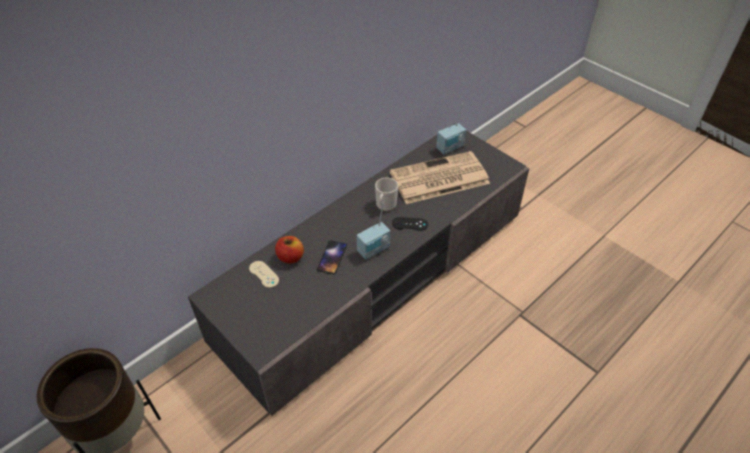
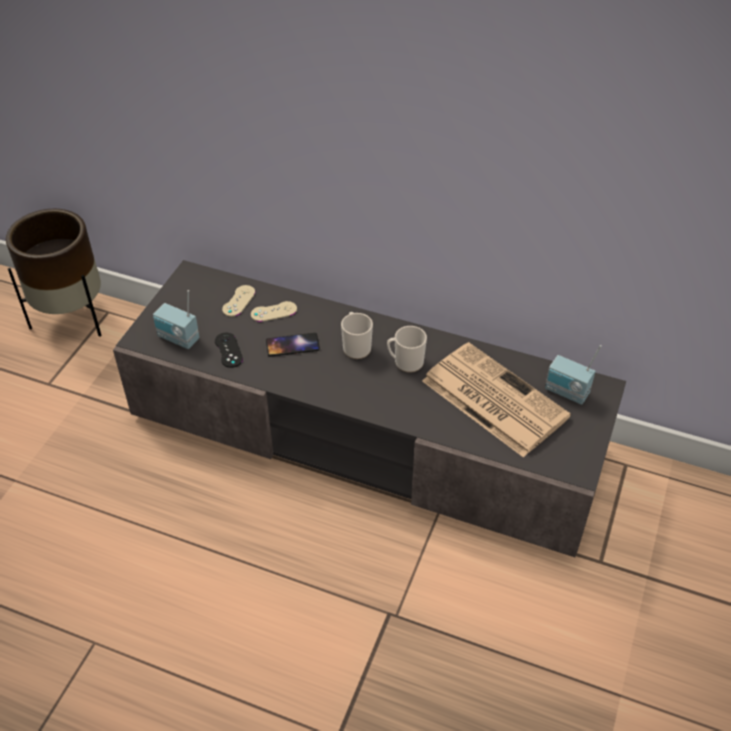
camera: 65 degrees right, 0 degrees up
(290, 257) = (274, 312): apple -> beige game controller
(355, 224) = (356, 346): none -> mug
(374, 250) = (324, 377): radio -> radio (178, 339)
(410, 224) = (388, 396): black game controller -> black game controller (228, 350)

